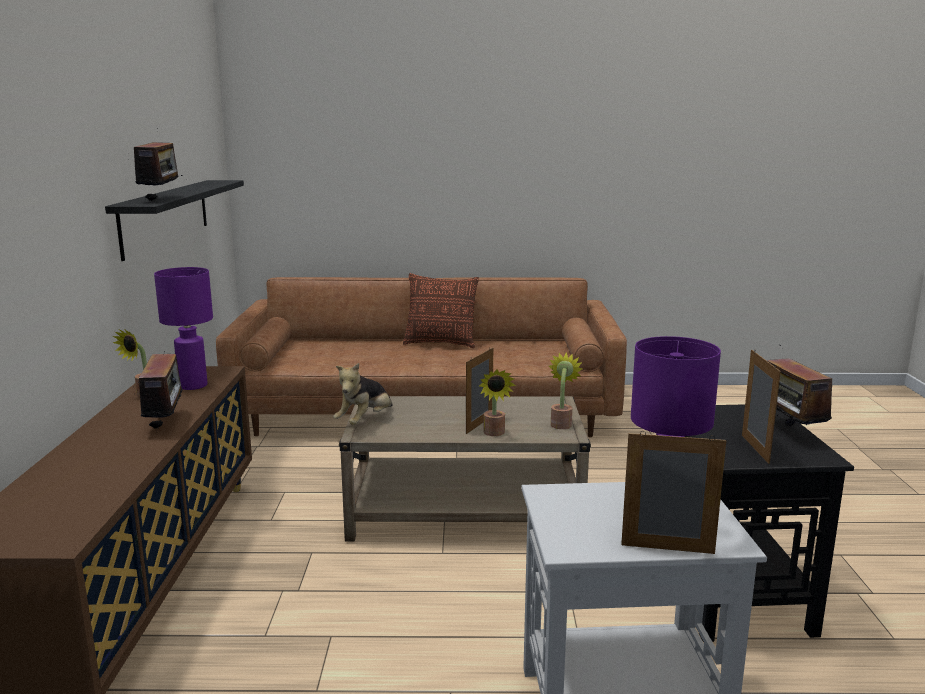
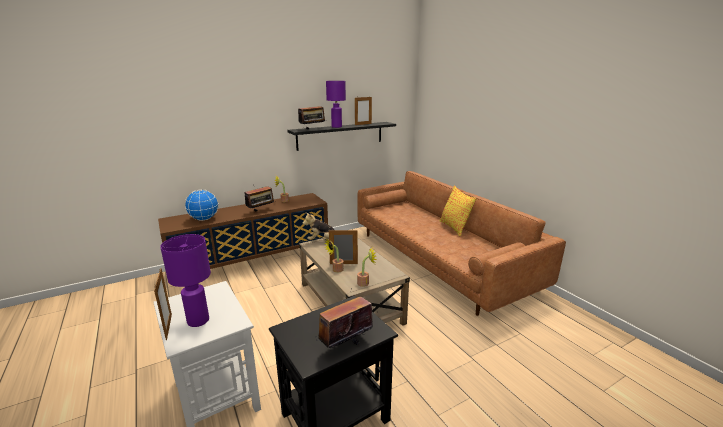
camera: 60 degrees right, 5 degrees up
(83, 488) = (204, 219): none -> globe
(193, 385) = (298, 203): purple table lamp -> purple table lamp (337, 127)
(441, 343) = (454, 228): brown pillow -> yellow pillow
(755, 449) = (305, 335): picture frame -> picture frame (363, 124)

